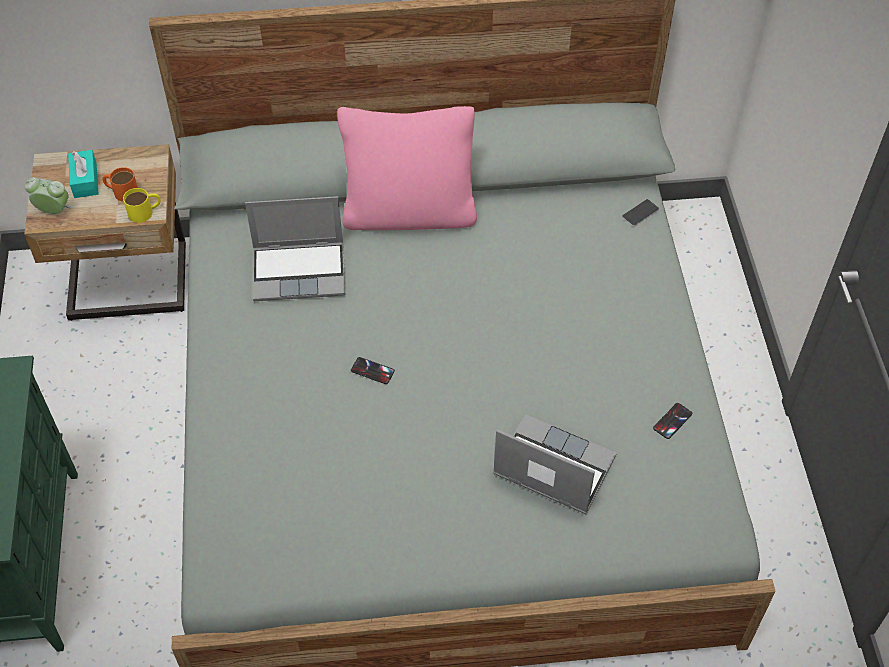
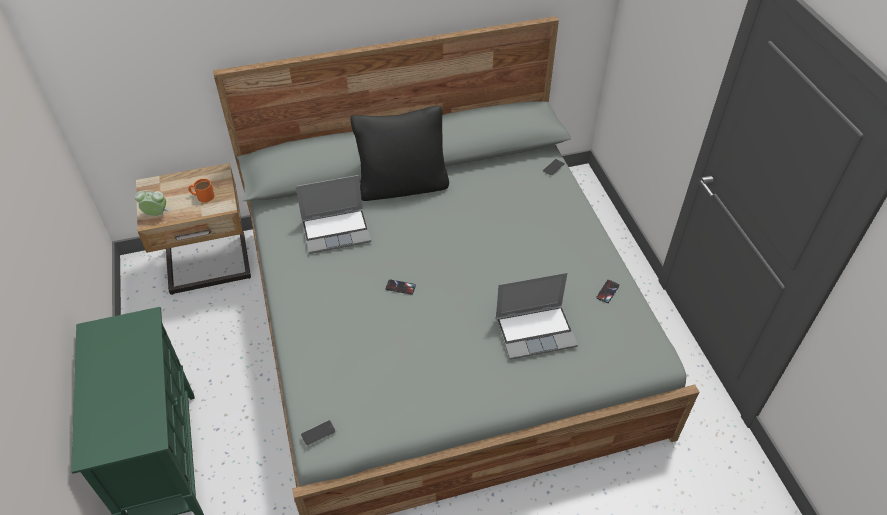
camera: 10 degrees left, 5 degrees down
(85, 180) = (175, 192): turquoise tissue box -> none
(145, 212) = (221, 206): yellow mug -> none
(216, 567) = (318, 433): none -> phone
(409, 213) = (402, 186): pink pillow -> black pillow
(552, 467) = (536, 331): laptop -> laptop turned 150 degrees clockwise

